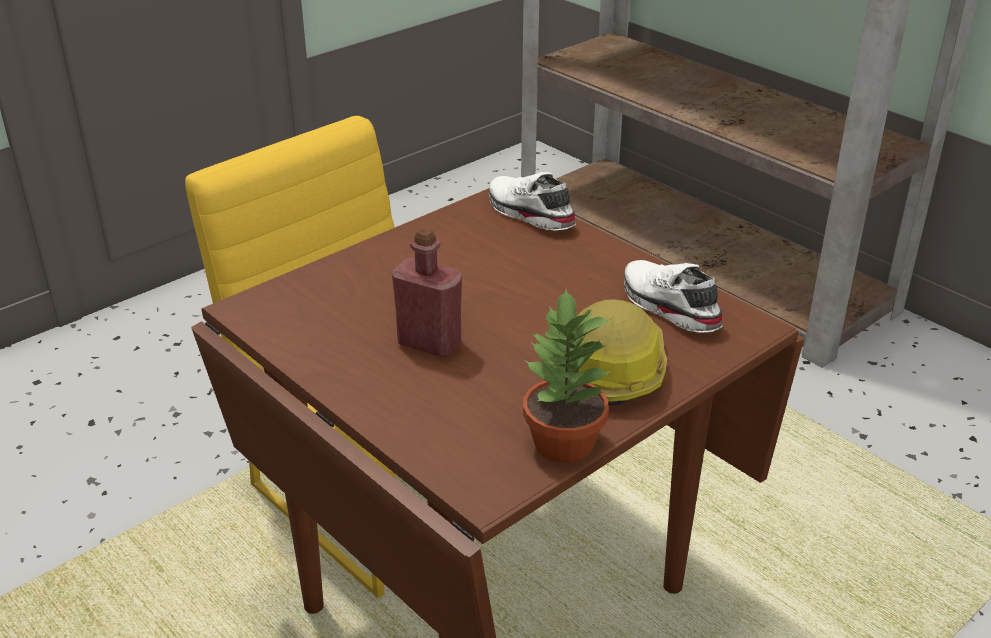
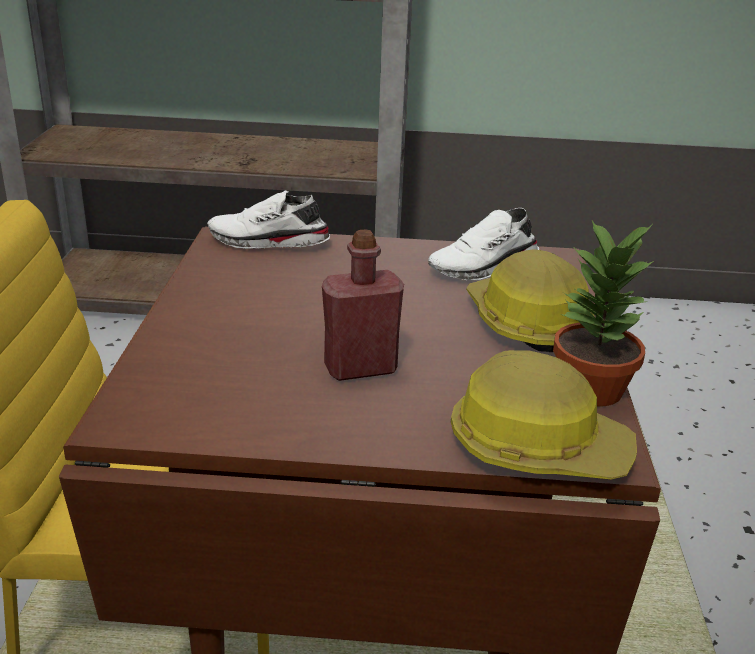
camera: 45 degrees left, 5 degrees down
(448, 457) = (537, 447): none -> hard hat
(667, 307) = (485, 267): white shoe -> white shoe turned 45 degrees counterclockwise

